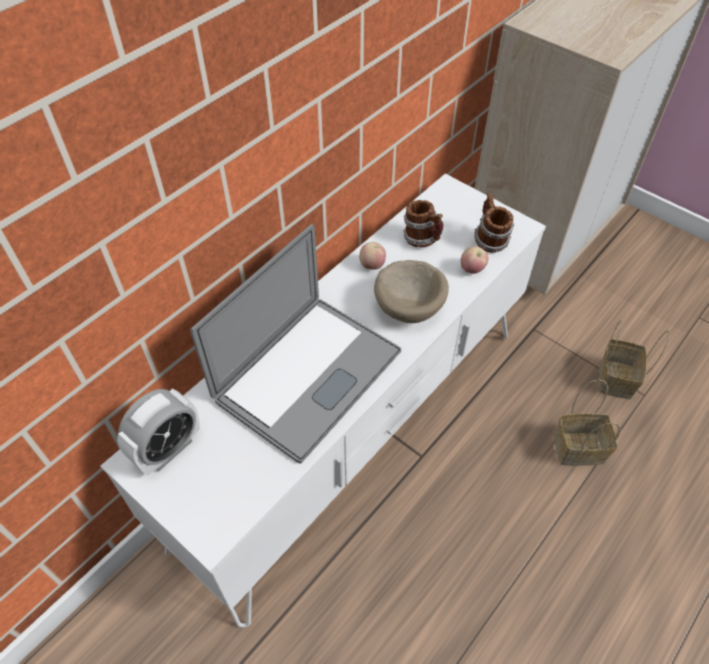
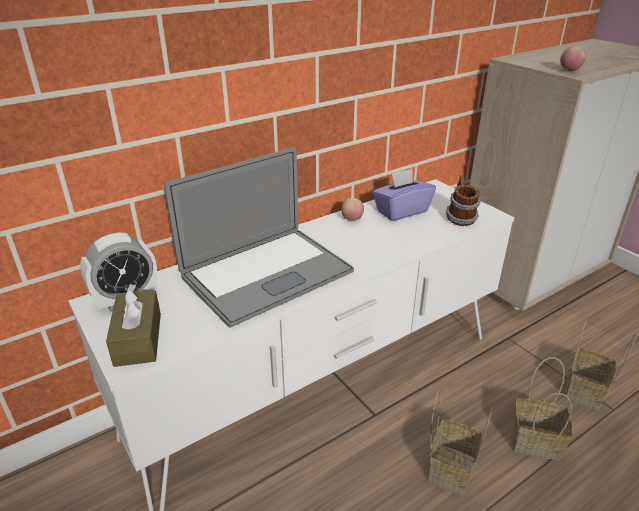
camera: 15 degrees right, 20 degrees down
(209, 502) = (138, 339): none -> brown tissue box
(410, 306) = (374, 246): beige bowl -> none
(422, 239) = (401, 211): mug -> purple tissue box
(472, 269) = (438, 233): apple -> apple (569, 71)
(507, 497) = (450, 467): none -> basket

